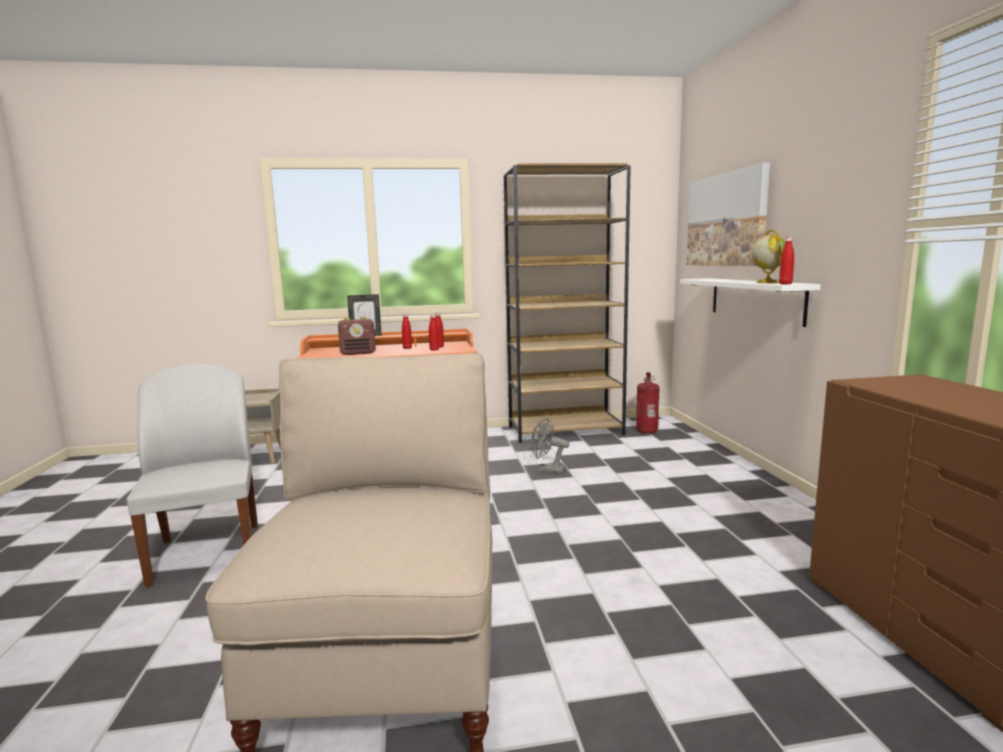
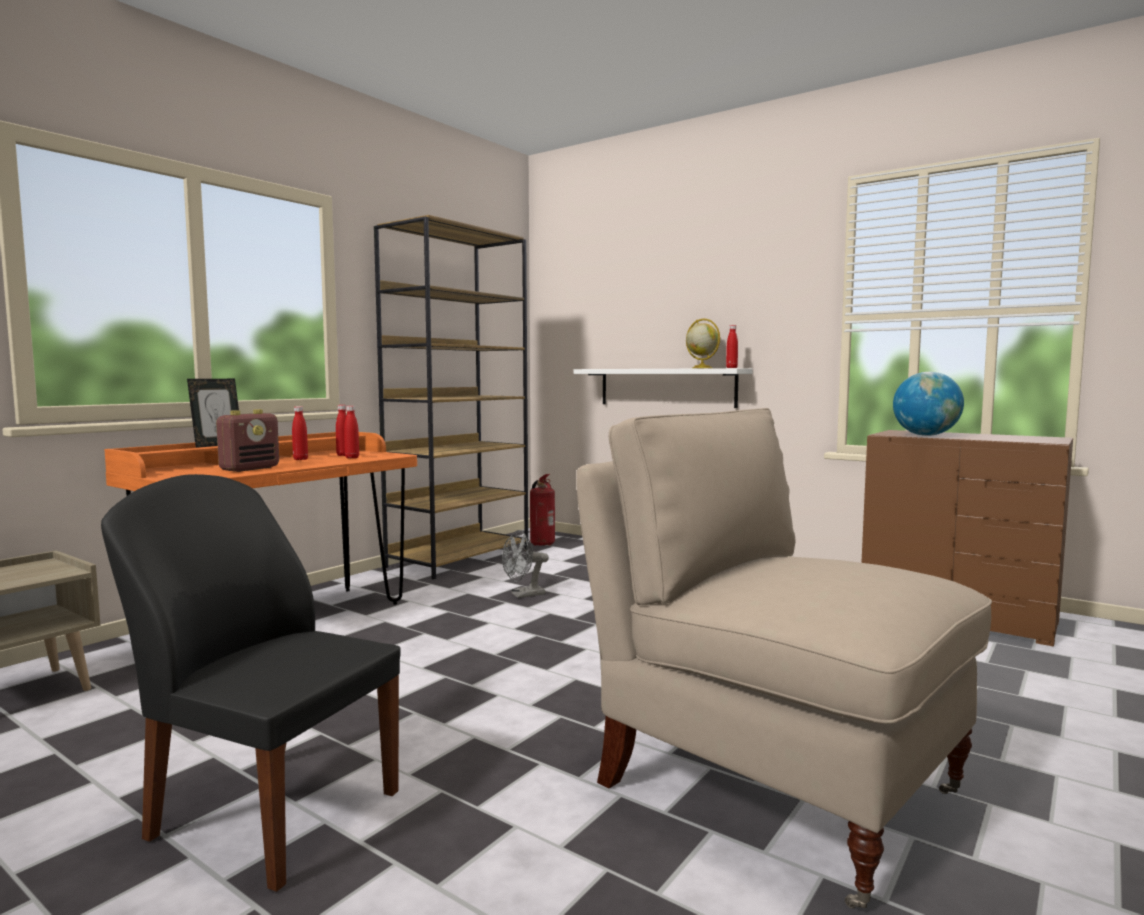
camera: 45 degrees left, 5 degrees down
(208, 551) = (272, 813): white chair -> black chair
(726, 220) = (616, 309): picture -> none
(904, 390) = (925, 435): none -> globe

